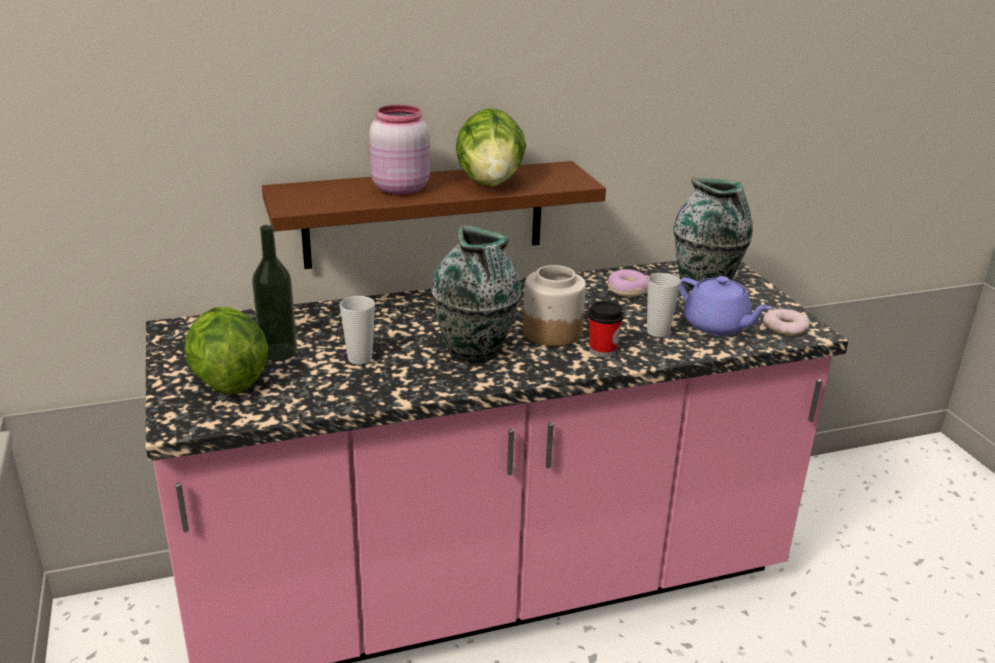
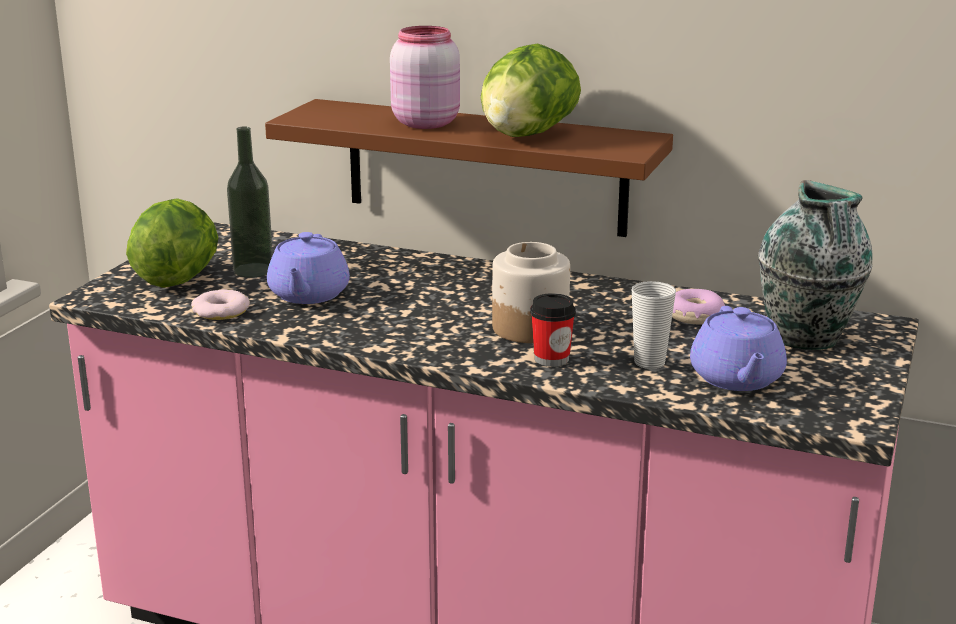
camera: 40 degrees right, 5 degrees down
(360, 359) = (308, 295): cup -> purple teapot
(475, 351) = (421, 320): vase -> none
(785, 327) = (828, 406): donut -> donut (221, 311)

